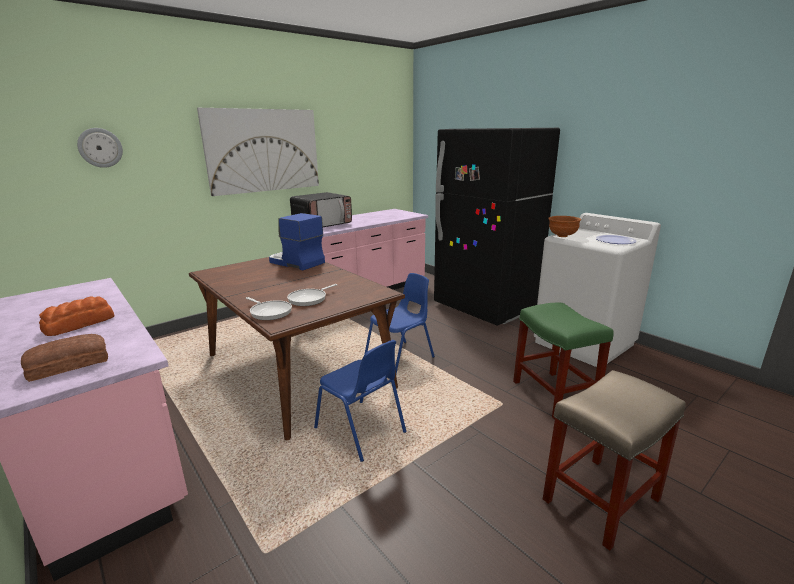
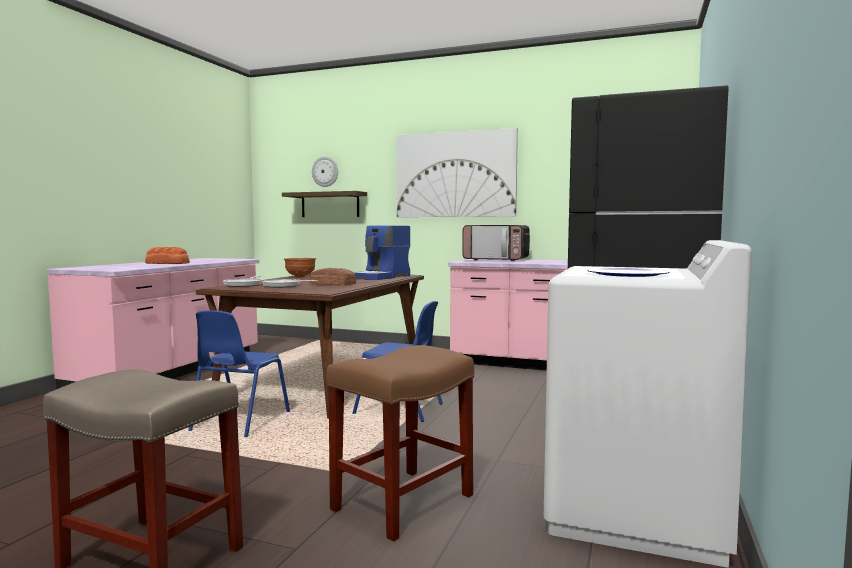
camera: 60 degrees right, 15 degrees down
(68, 364) = (106, 267): bread -> bread (333, 284)
(117, 189) = (330, 205): none -> shelf
(295, 262) = (381, 277): coffee machine -> coffee machine turned 150 degrees counterclockwise
(555, 395) = (402, 503): green stool -> brown stool
(562, 236) = (591, 267): brown bowl -> brown bowl (300, 277)

